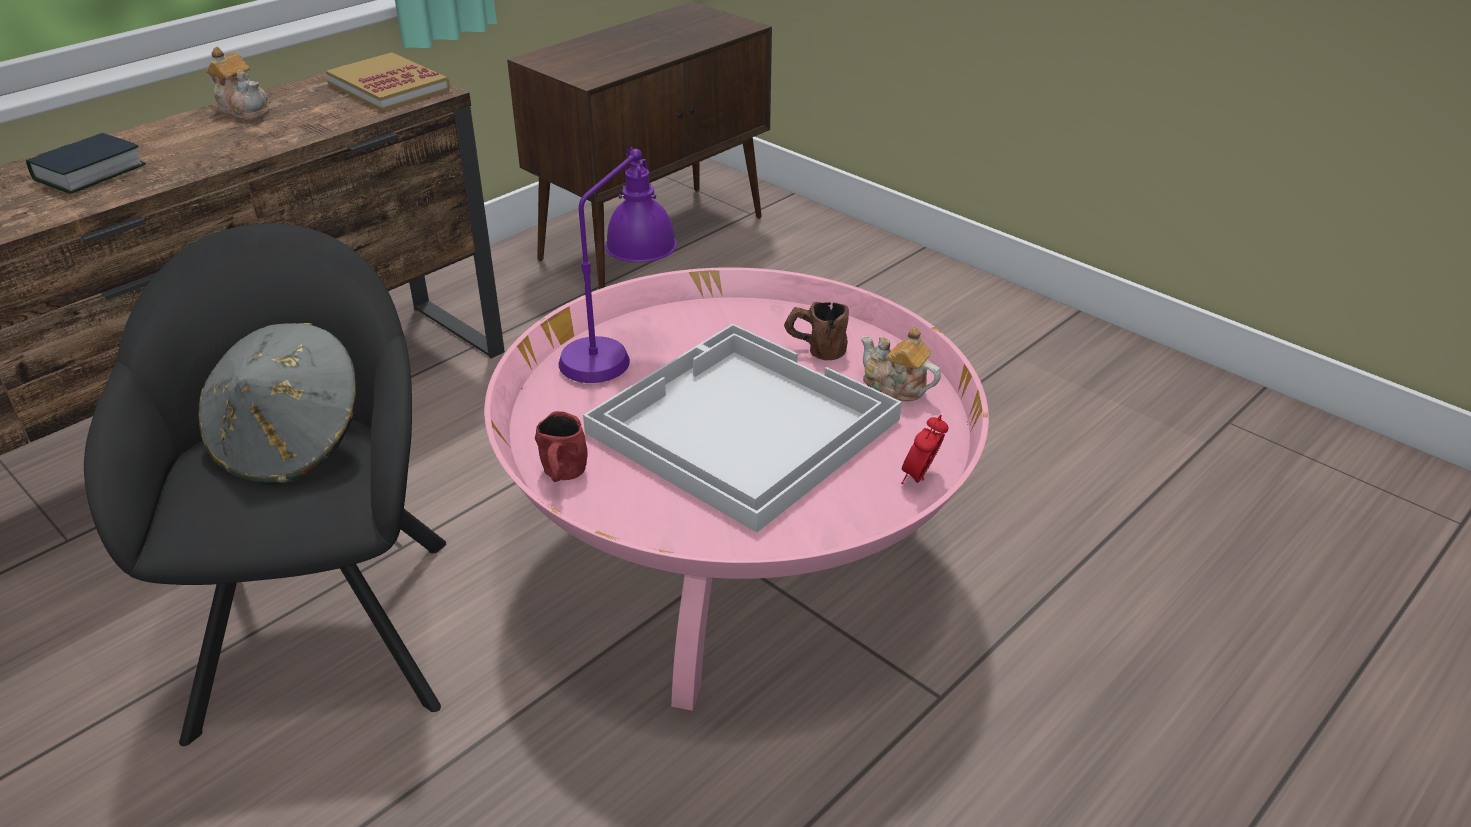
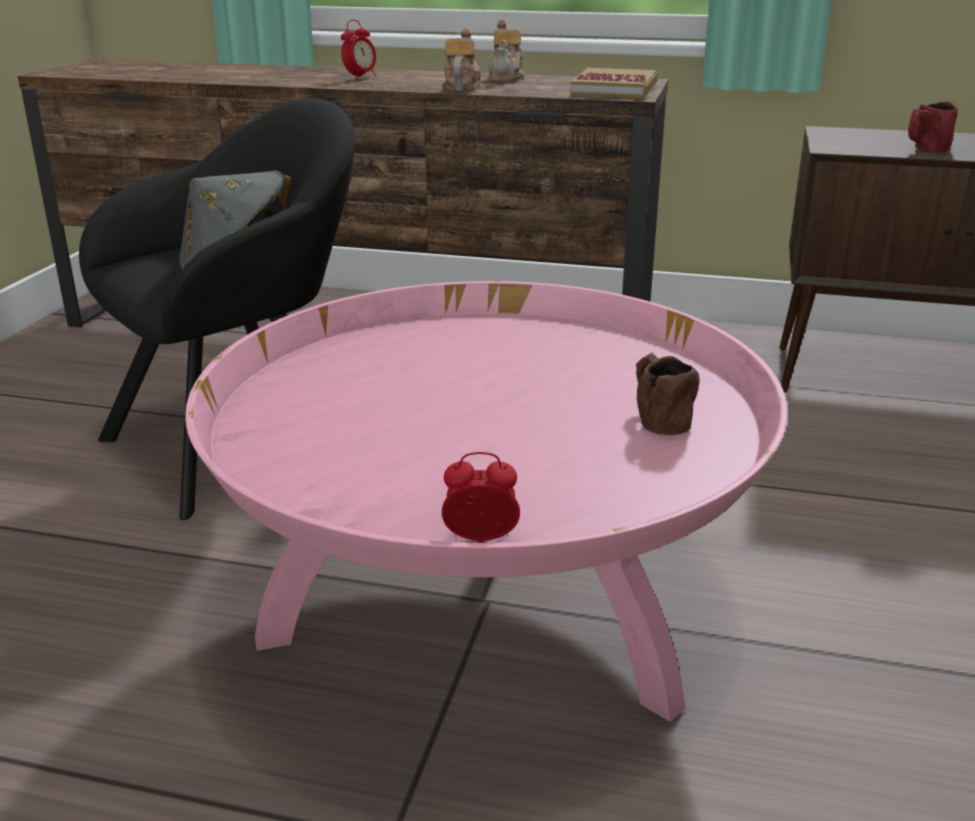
camera: 60 degrees right, 10 degrees down
(89, 173) = (360, 77): book -> alarm clock
(563, 477) = (303, 365): red mug -> red mug (924, 150)
(620, 351) = (515, 333): purple table lamp -> none
(740, 426) = (465, 416): white tray -> none
(895, 387) = (648, 481): teapot -> teapot (461, 87)

